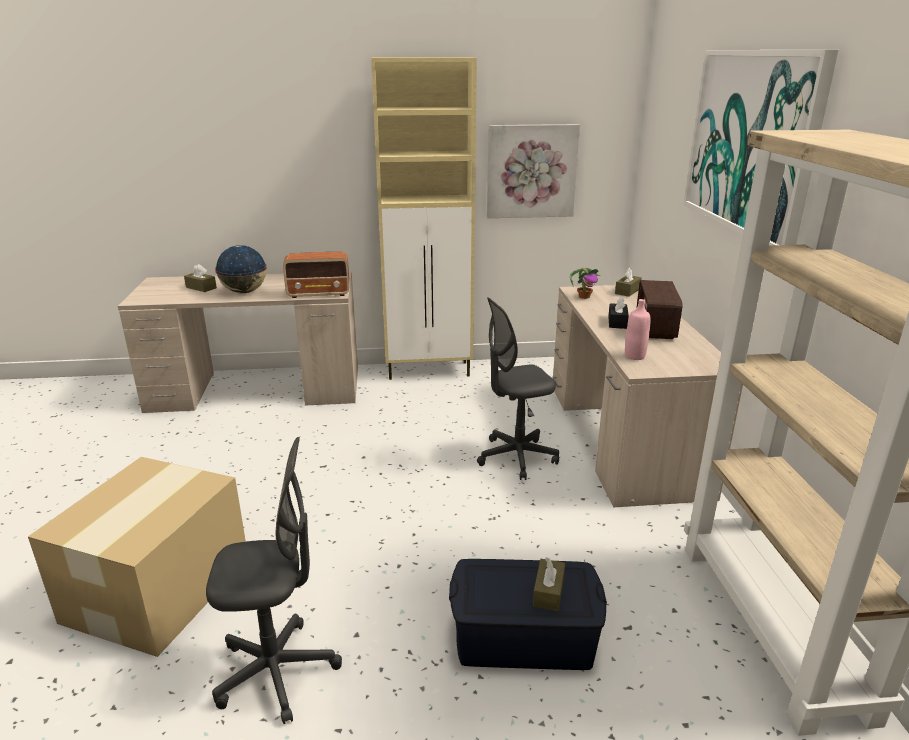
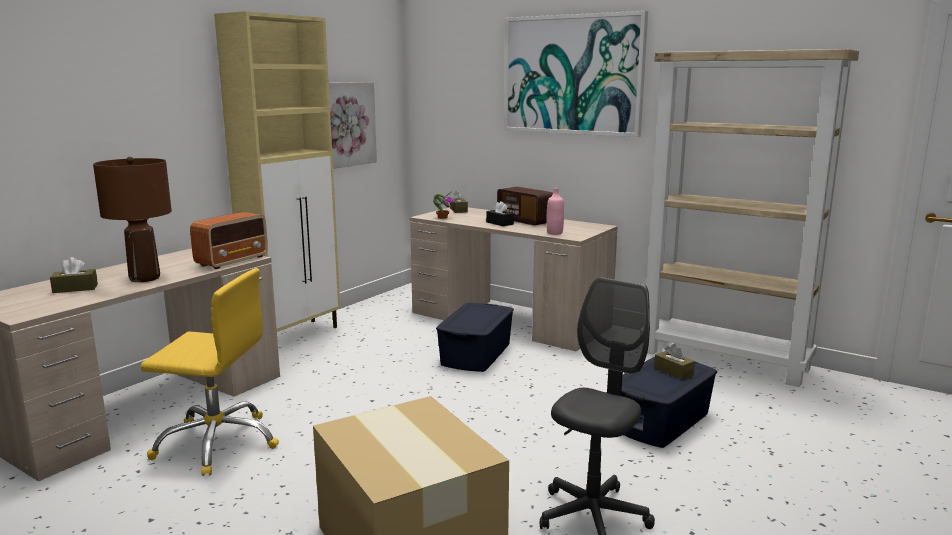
camera: 50 degrees left, 10 degrees down
(235, 437) = (217, 443): none -> yellow office chair
(244, 292) = (145, 278): globe -> brown table lamp
(516, 457) = (475, 354): grey office chair -> blue storage box

